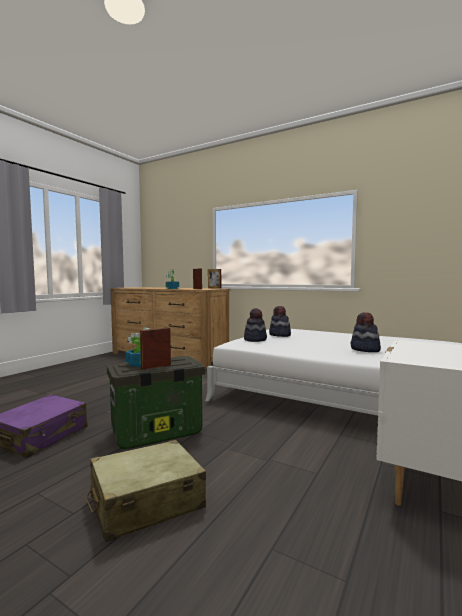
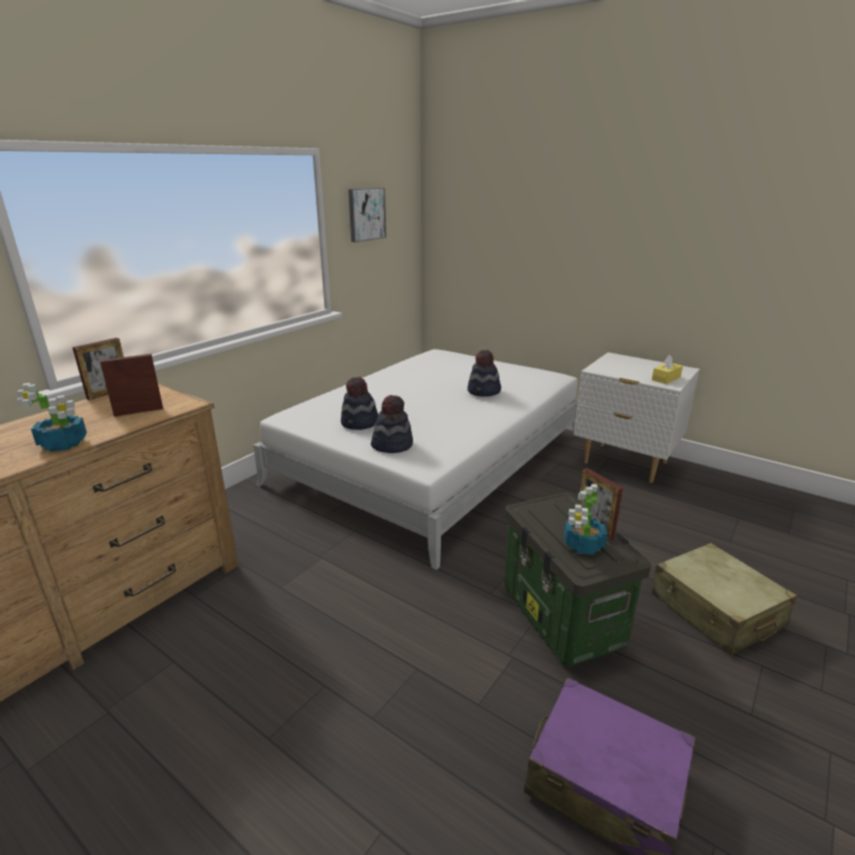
camera: 85 degrees left, 20 degrees up
(400, 226) = (366, 214): none -> picture
(422, 359) = (666, 379): none -> yellow tissue box

